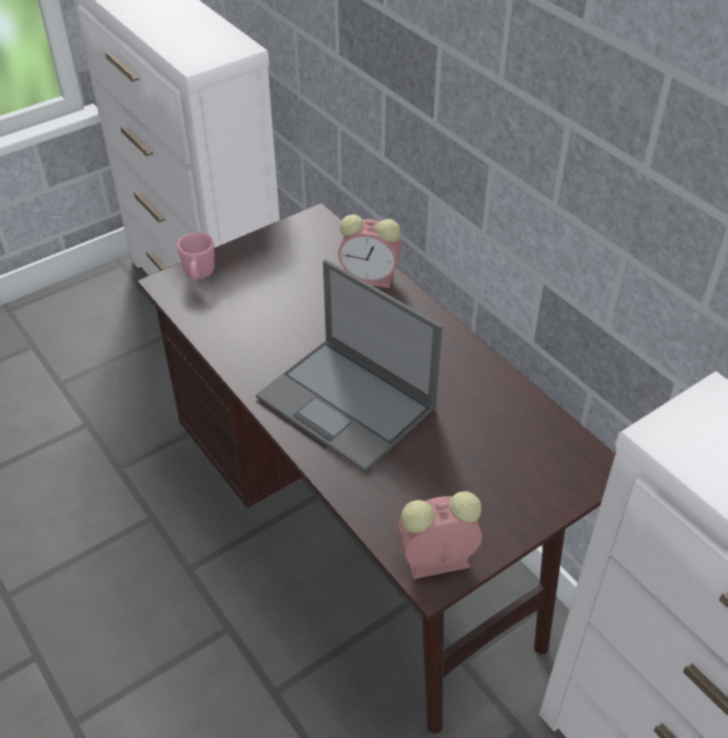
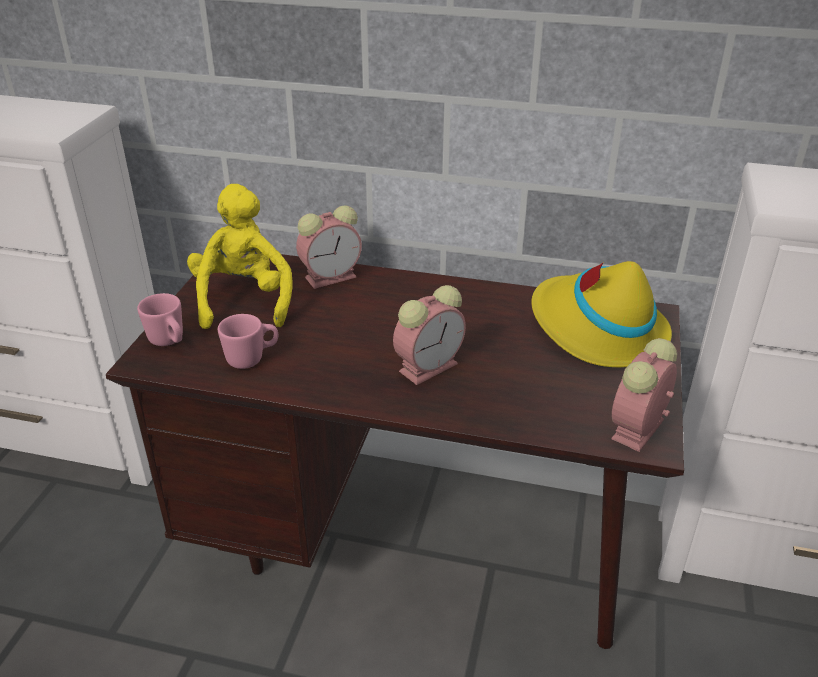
camera: 40 degrees left, 10 degrees down
(235, 321) = (252, 359): none -> pink mug
(284, 265) = (244, 300): none -> yellow plush toy
(348, 403) = (430, 366): laptop -> alarm clock
(525, 453) = (596, 330): none -> yellow hat

